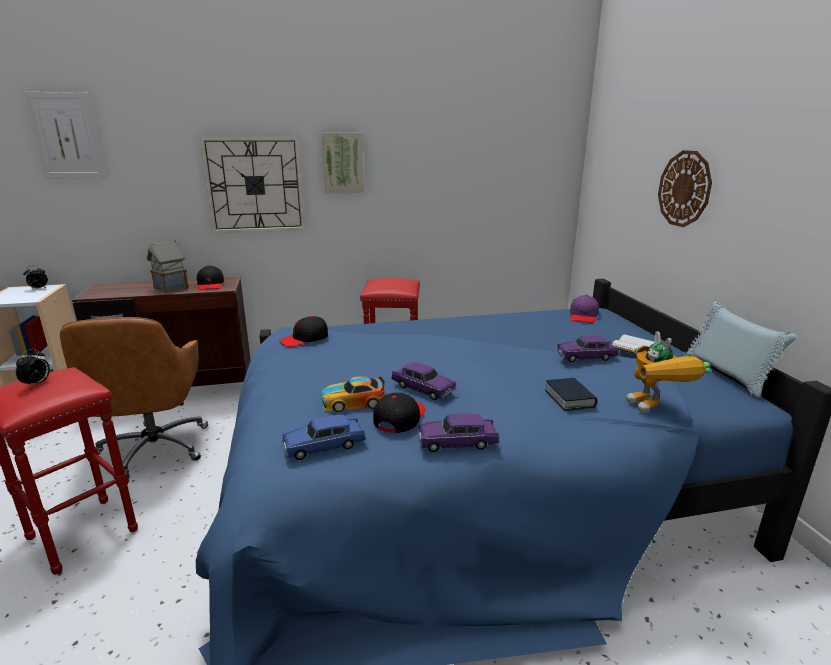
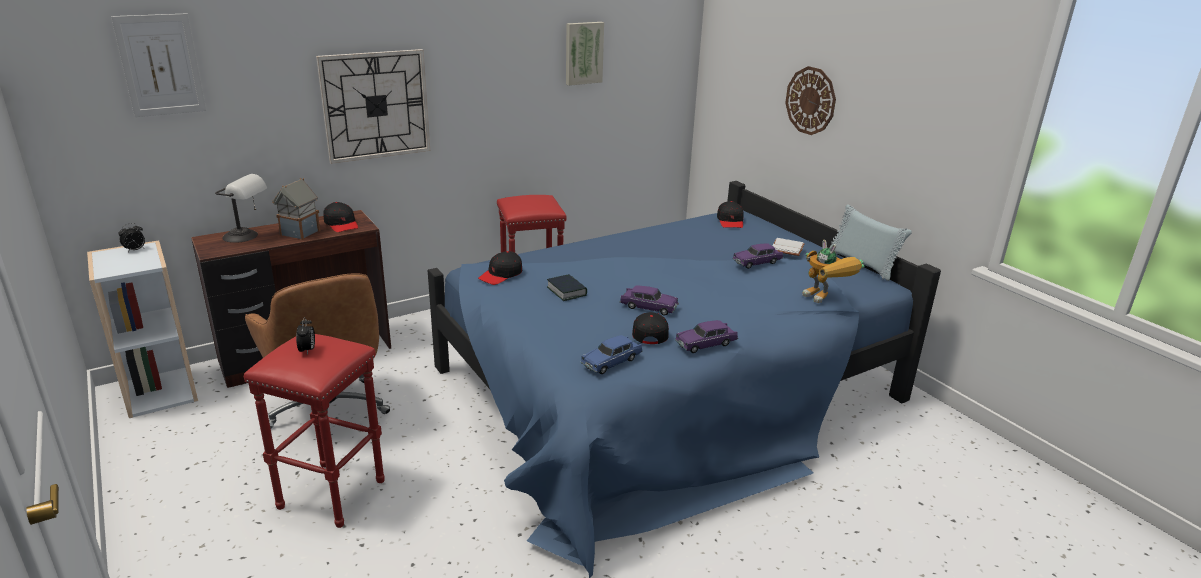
camera: 20 degrees left, 5 degrees up
(129, 287) = (247, 236): none -> table lamp
(343, 163) = (468, 74): picture -> picture (583, 53)
(353, 402) = (601, 326): toy car -> none
(569, 398) = (763, 299): book -> book (566, 291)
(583, 316) = (730, 221): purple cap -> black cap

